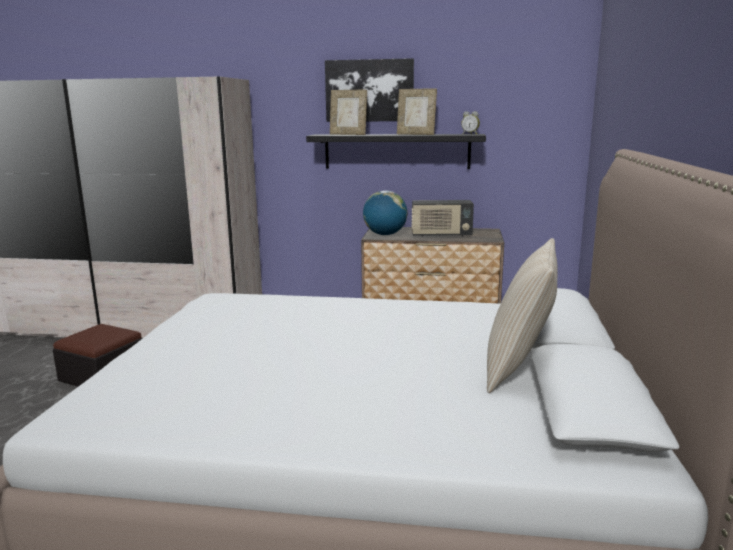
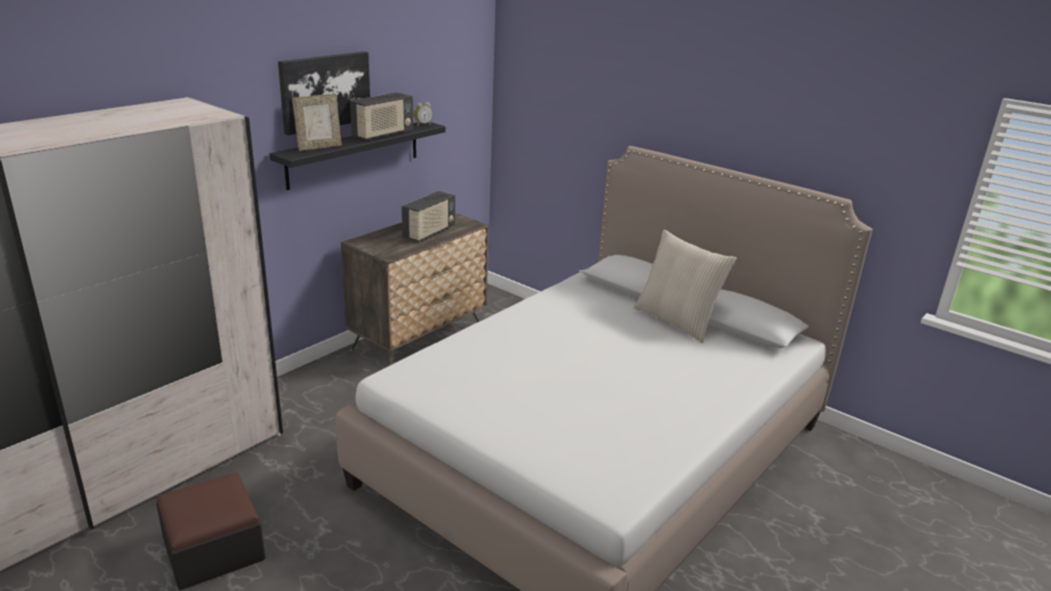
camera: 60 degrees left, 10 degrees up
(385, 234) = (388, 248): globe -> none
(416, 134) = (383, 134): picture frame -> radio

